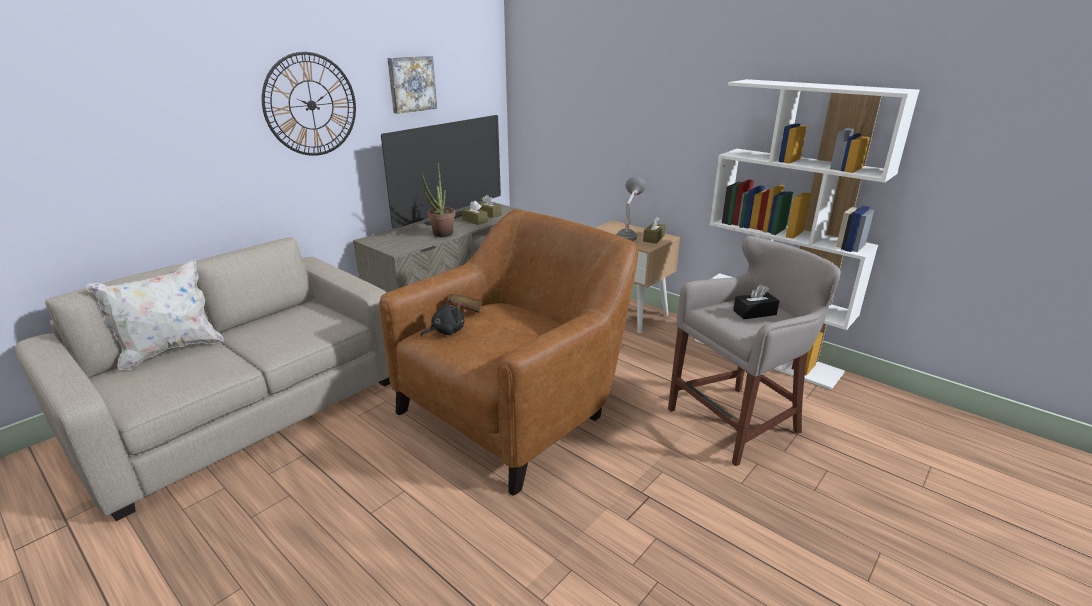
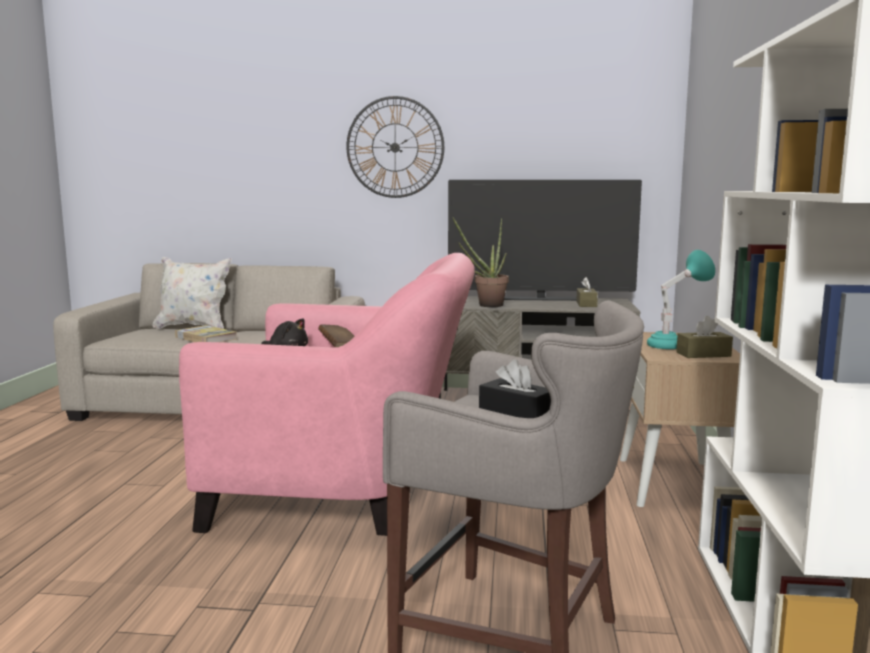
camera: 55 degrees right, 15 degrees down
(244, 354) = (206, 338): none -> book
(411, 84) = (520, 134): picture -> none
(475, 221) = (553, 305): brown tissue box -> none
(515, 409) = (346, 488): brown armchair -> pink armchair
(628, 236) = (674, 345): grey table lamp -> turquoise table lamp

